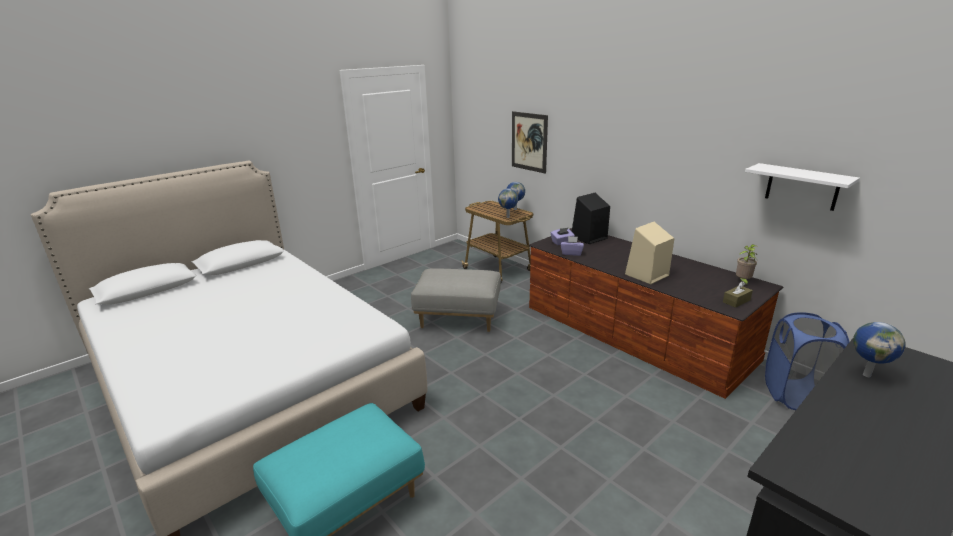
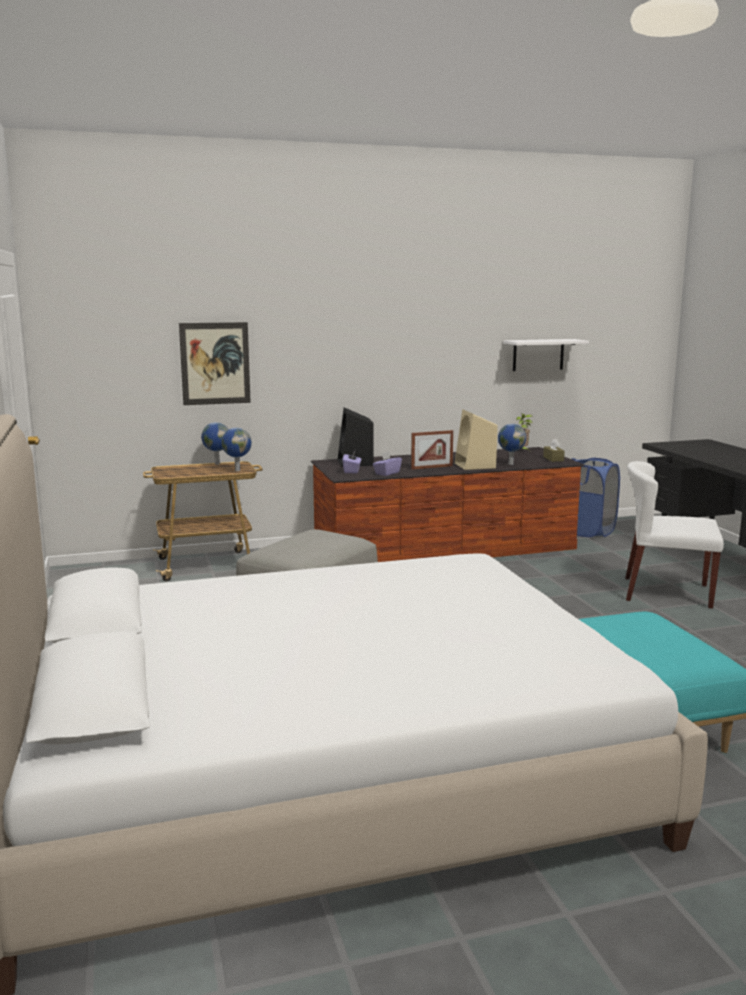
camera: 65 degrees left, 10 degrees down
(614, 262) = (432, 467): none -> picture frame
(664, 482) = (666, 592): none -> white chair
(867, 375) = (697, 453): globe -> globe (510, 464)

